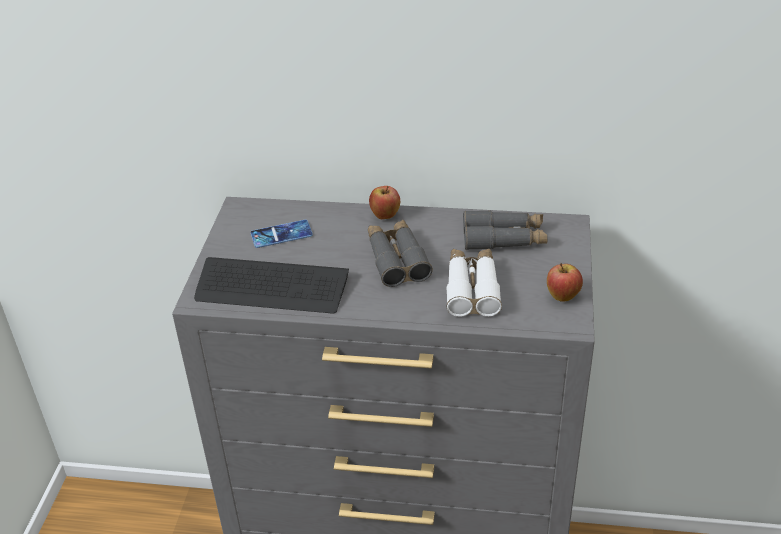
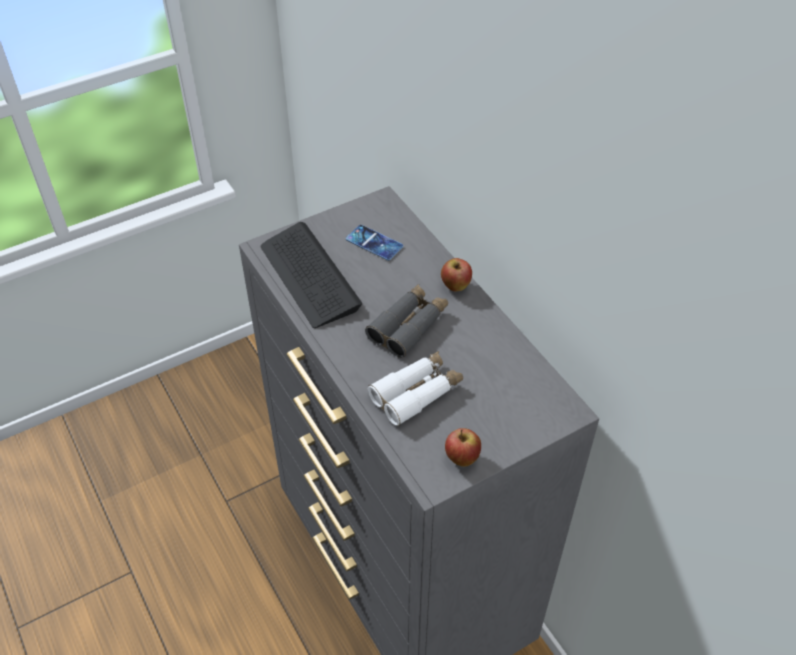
camera: 50 degrees right, 10 degrees up
(504, 239) = (502, 377): grey binoculars -> none

